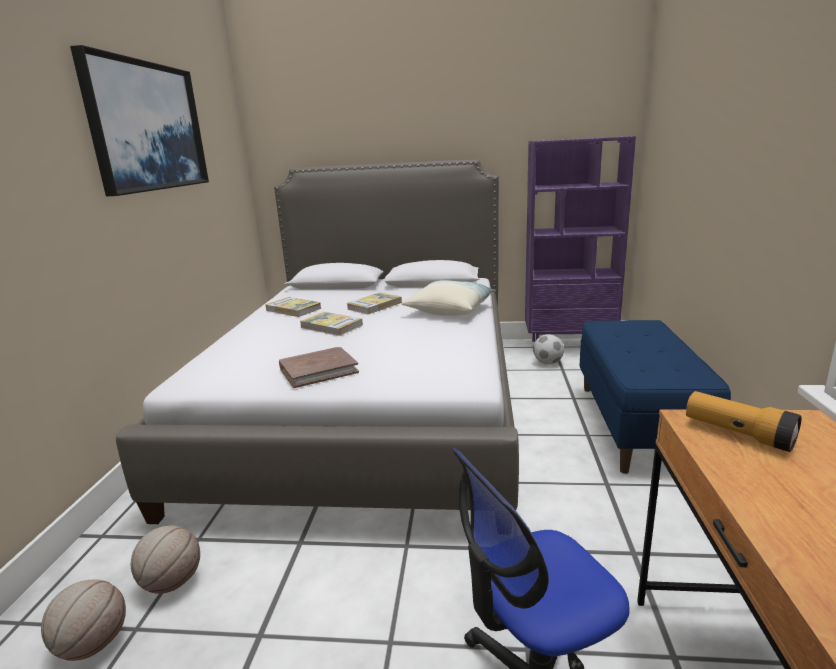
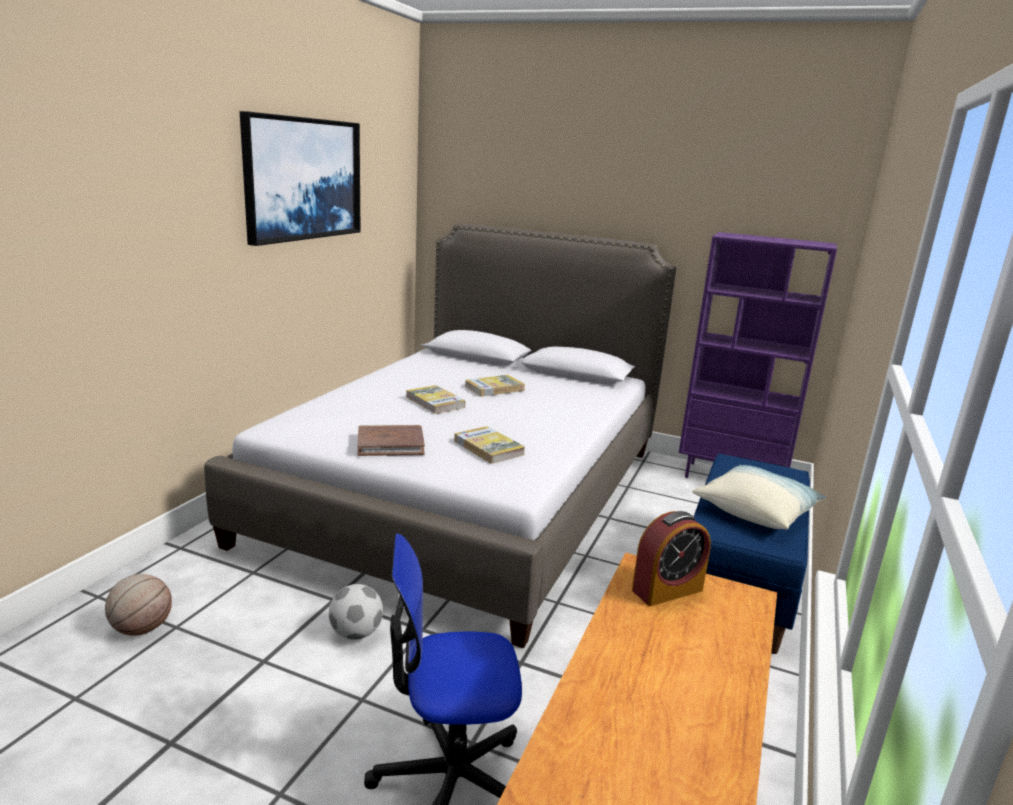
camera: 15 degrees right, 0 degrees up
(172, 583) = (217, 601): basketball -> none
(293, 309) = (413, 375): book -> book (488, 448)
(450, 310) = (566, 409): pillow -> pillow (756, 511)
(548, 363) = (690, 492): football -> football (356, 633)
(738, 434) = (667, 590): flashlight -> alarm clock

